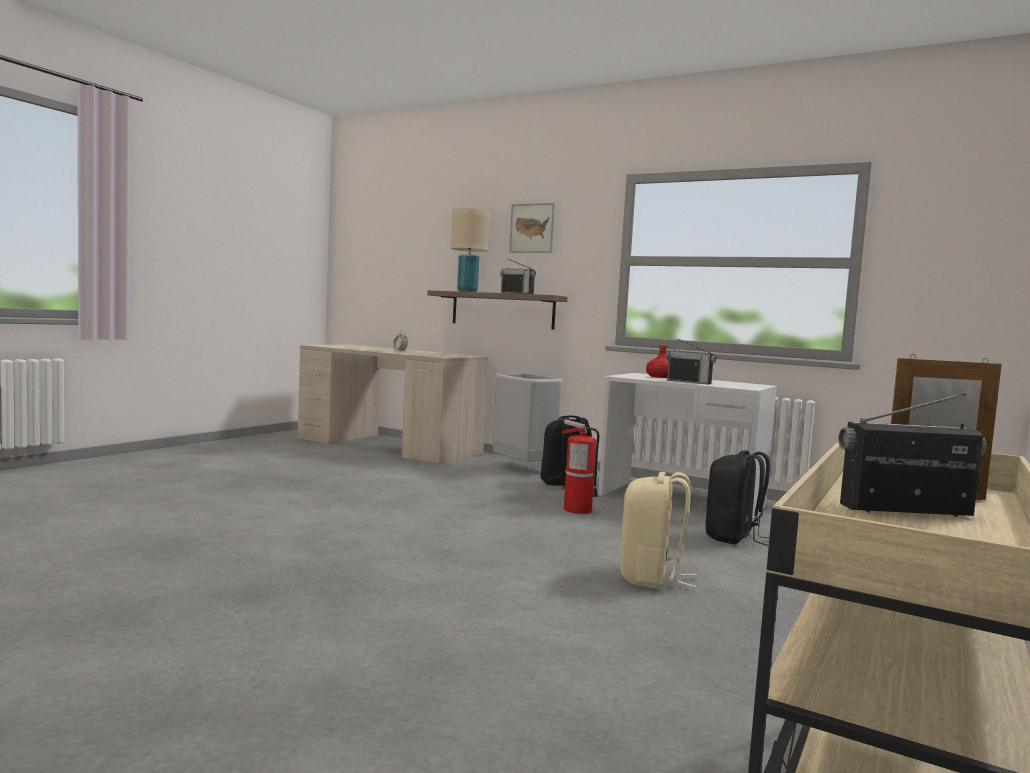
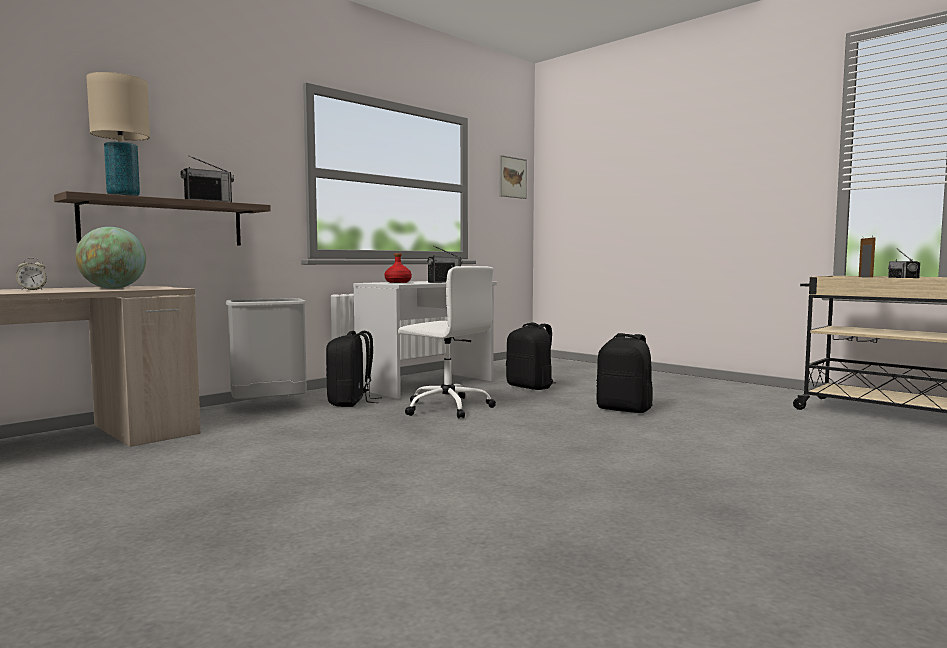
camera: 75 degrees left, 0 degrees up
(426, 354) = (113, 288): none -> globe
(532, 228) = (198, 120): picture -> picture (512, 177)
(577, 510) = (446, 407): fire extinguisher -> white office chair
(651, 578) = (624, 409): beige backpack -> black backpack

